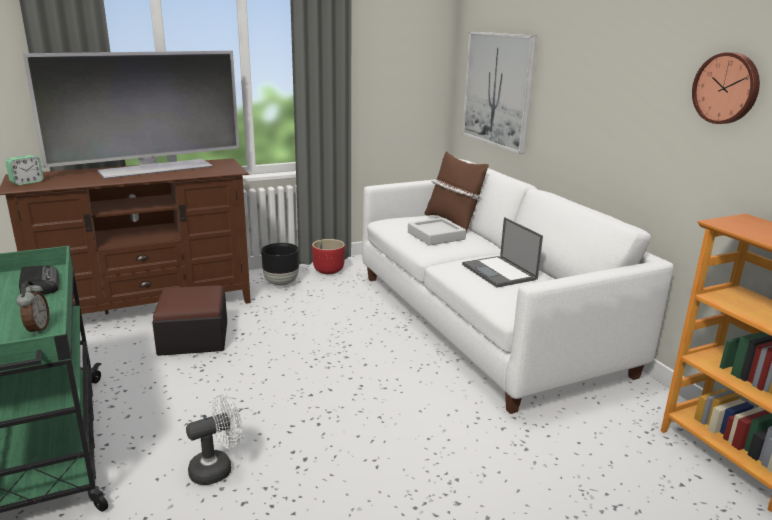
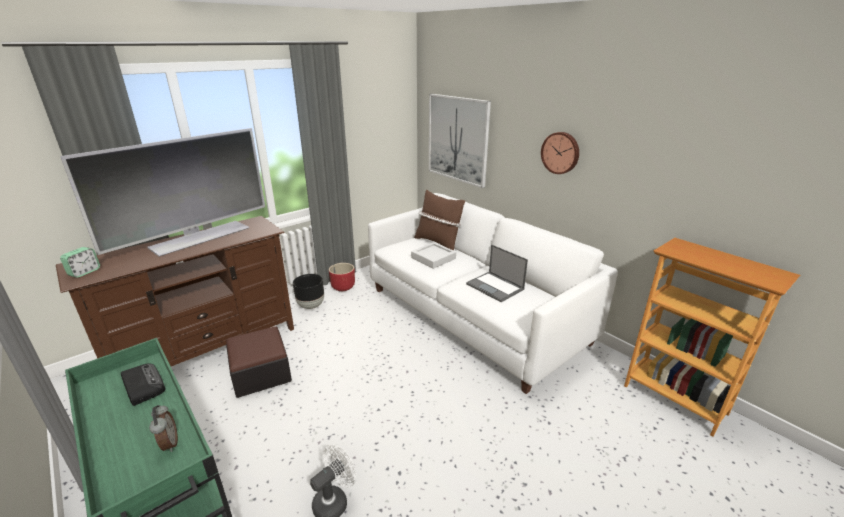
camera: 15 degrees left, 5 degrees up
(727, 88) = (656, 150): wall clock -> wall clock (560, 152)

